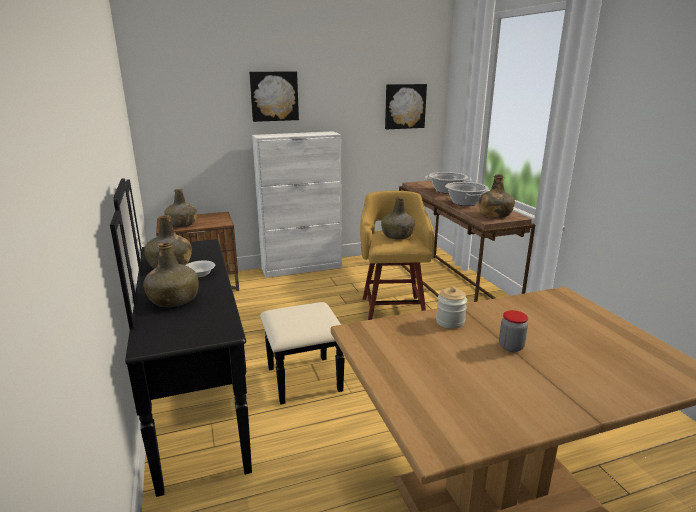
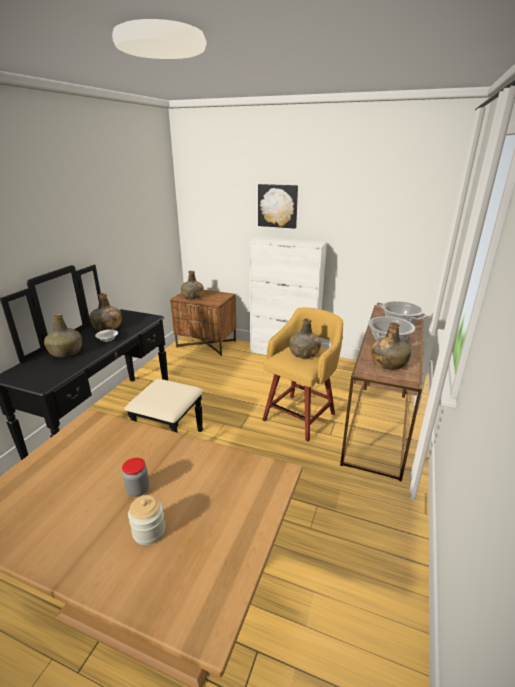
camera: 40 degrees right, 5 degrees up
(404, 106) = (406, 225): picture -> none
(450, 322) = (148, 445): jar -> jar (149, 531)

